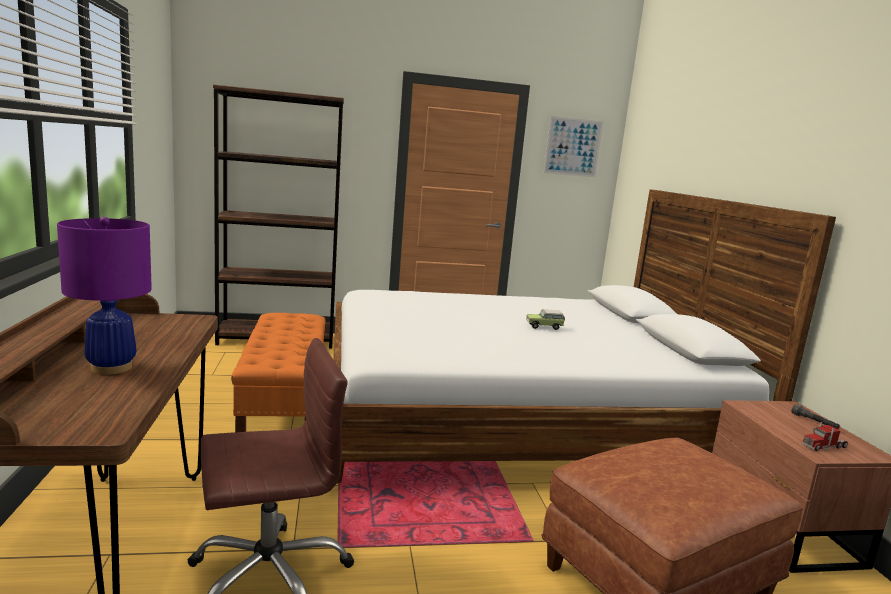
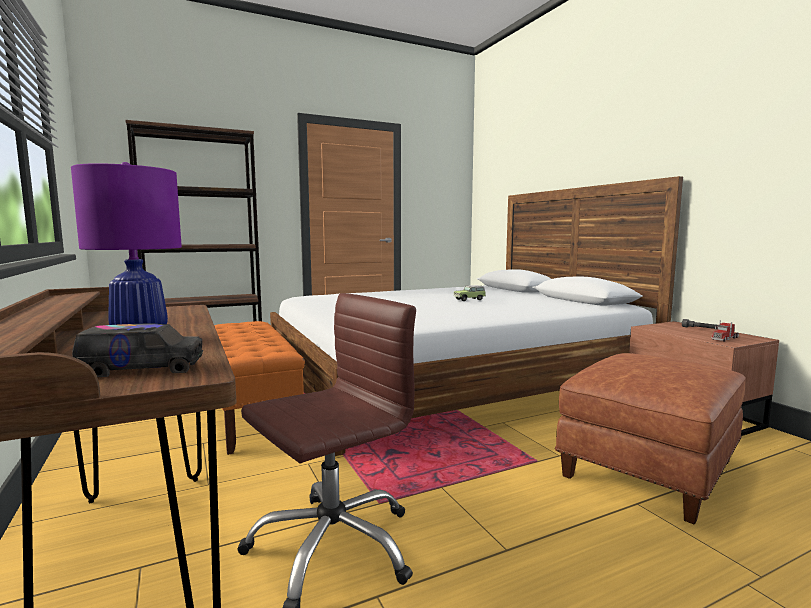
camera: 15 degrees left, 5 degrees down
(74, 414) = (143, 369): none -> toy truck
(573, 147) = (438, 172): picture -> none

